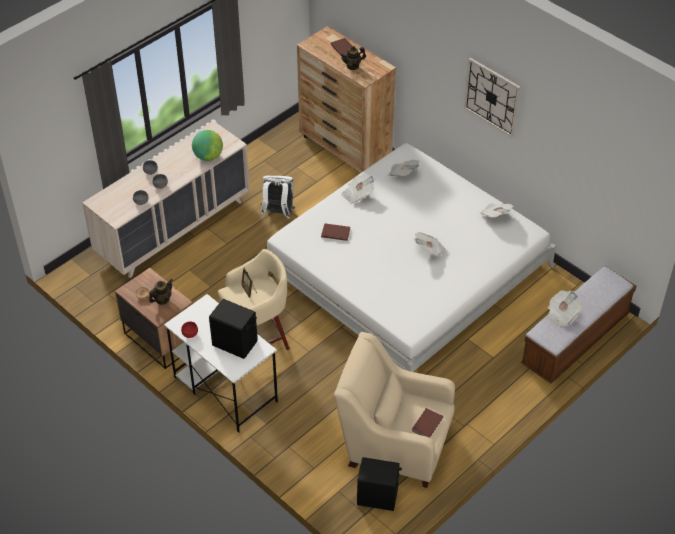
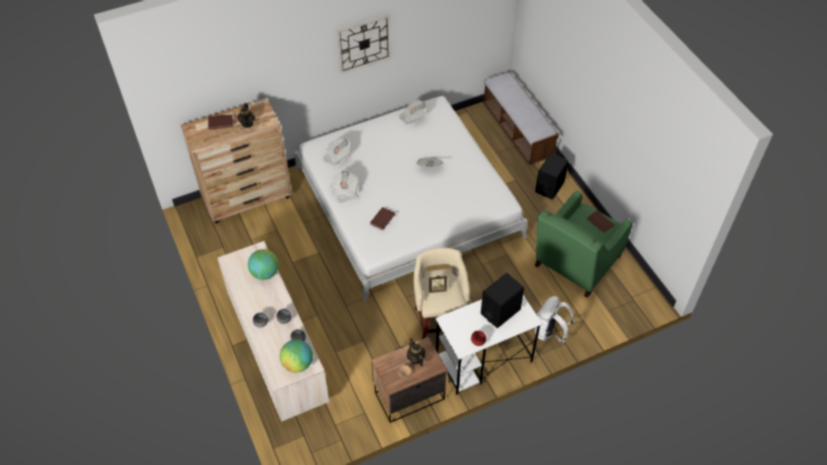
camera: 70 degrees left, 5 degrees up
(115, 209) = (298, 364): none -> globe
(278, 213) = (300, 268): white backpack -> white backpack (550, 333)
(377, 497) = (620, 288): black speaker -> black speaker (549, 187)
(394, 444) = (575, 263): beige armchair -> green armchair
(561, 315) = (523, 116): newspaper -> none

